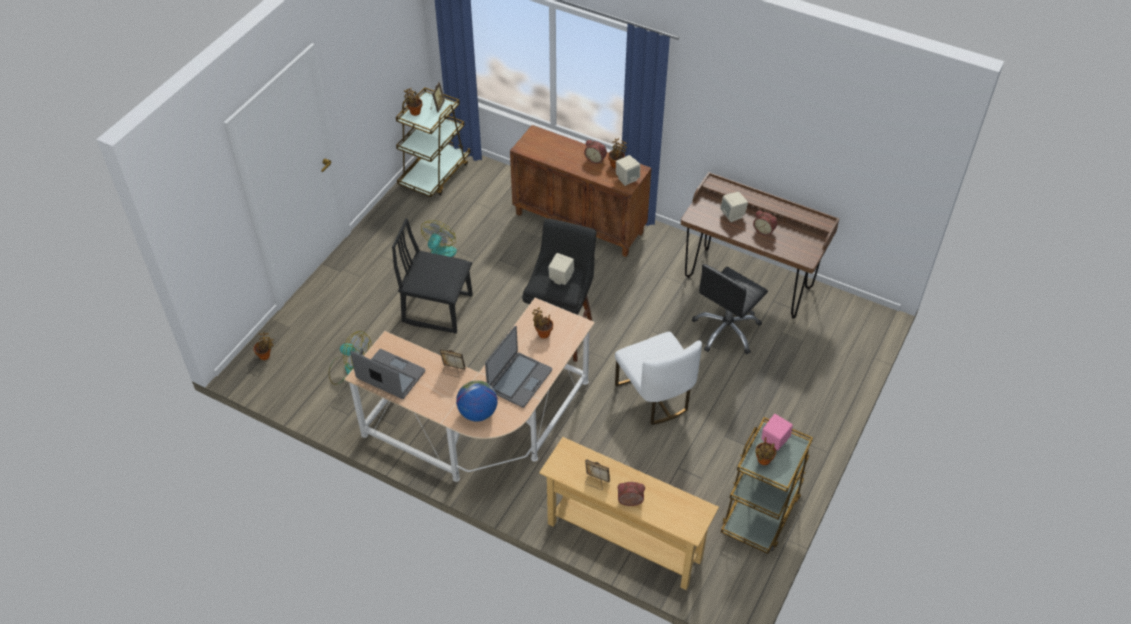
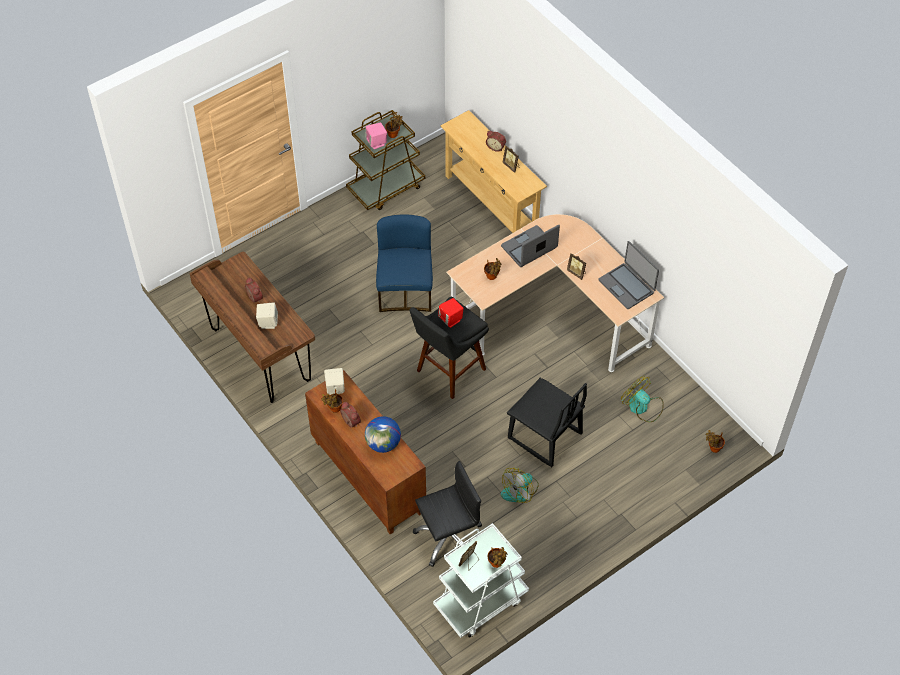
camera: 155 degrees left, 5 degrees up
(435, 174) = (480, 601): brown cart -> white cart
(477, 412) = (572, 235): globe -> globe (383, 444)
(561, 278) = (451, 319): beige speaker -> red speaker
(655, 396) = (405, 291): white chair -> blue chair
(726, 330) = (311, 321): black office chair -> black office chair (448, 537)

